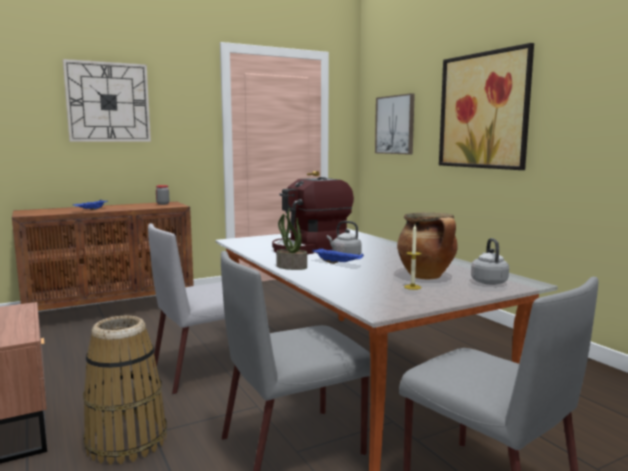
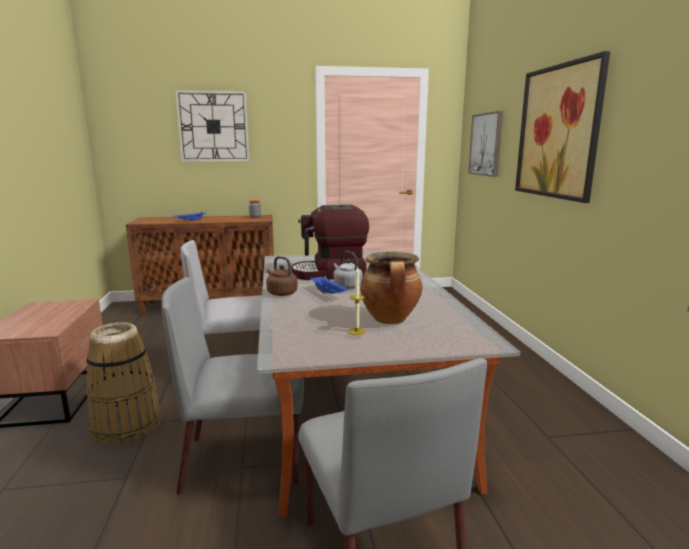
camera: 20 degrees right, 5 degrees up
(291, 267) = (281, 293): potted plant -> brown kettle
(488, 281) = (446, 335): grey kettle -> none

